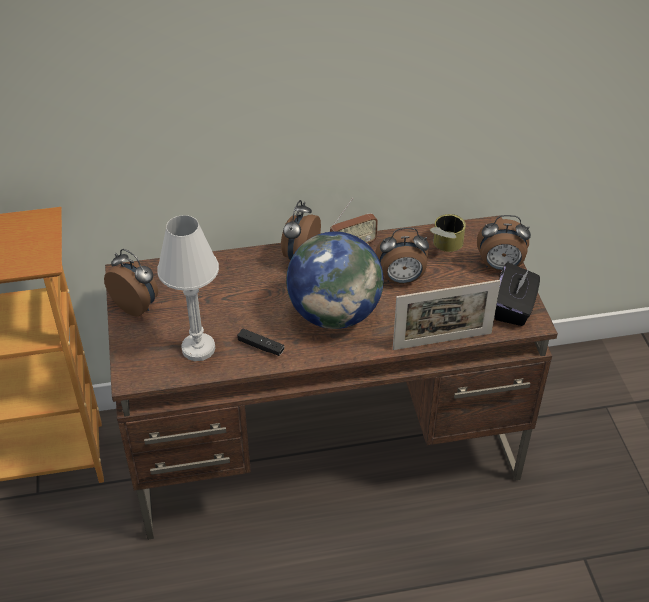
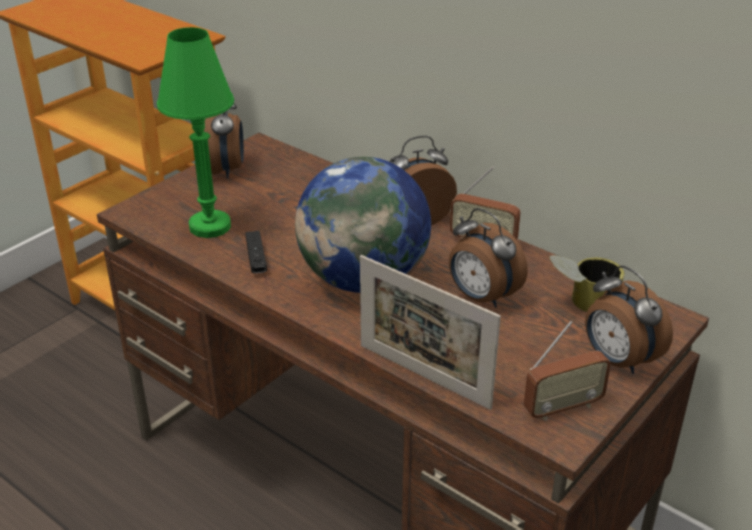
camera: 50 degrees right, 10 degrees down
(198, 348) = (210, 226): white table lamp -> green table lamp
(513, 308) = (562, 407): black tissue box -> radio

